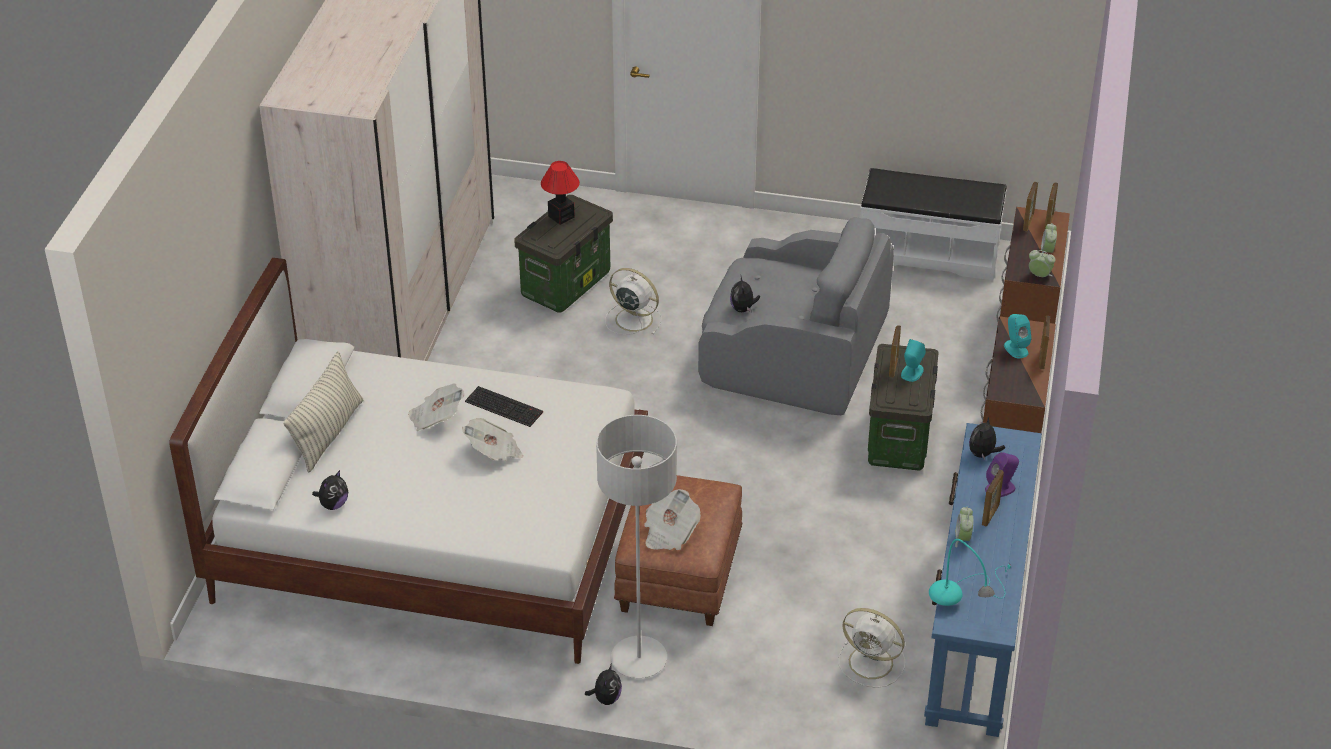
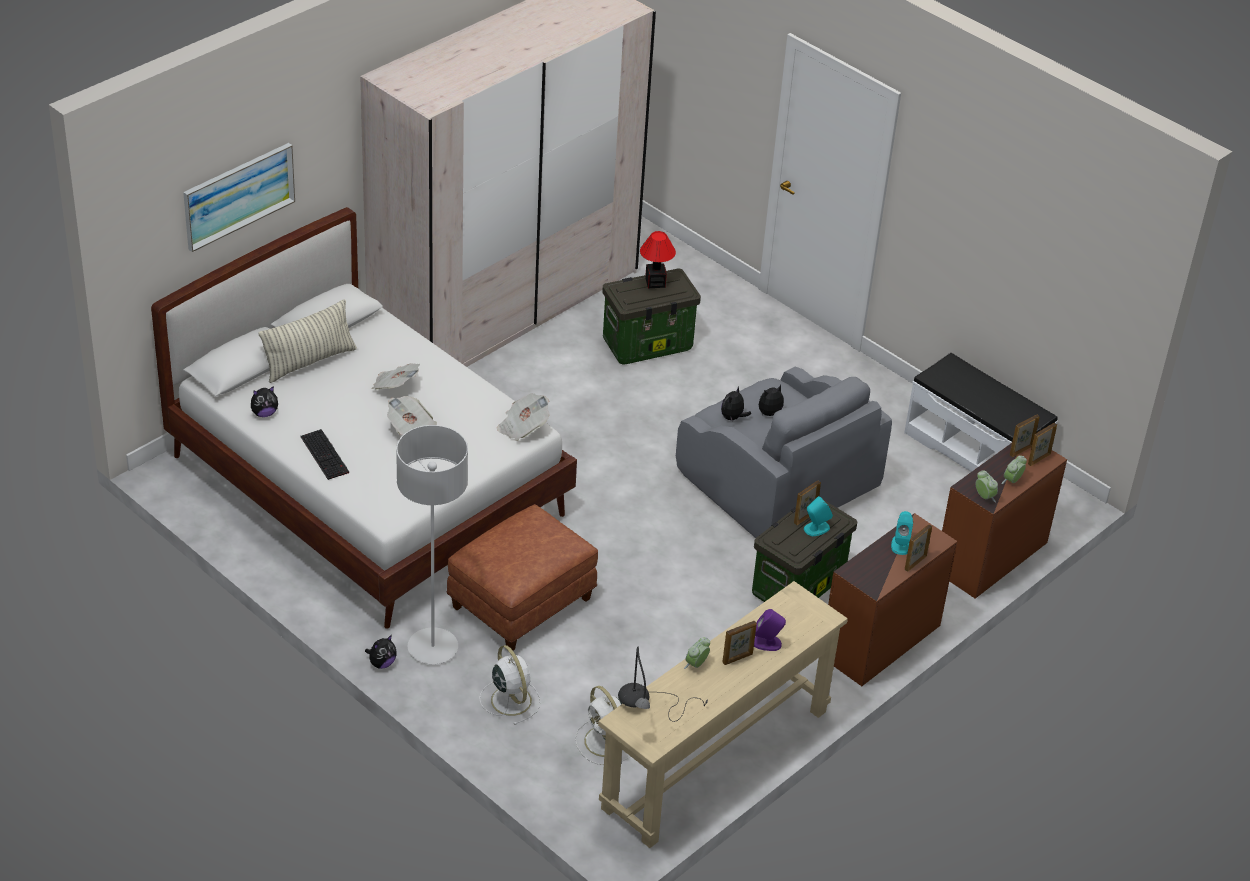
camera: 30 degrees right, 0 degrees up
(201, 283) = (238, 195): none -> picture
(505, 406) = (453, 401): keyboard -> keyboard (326, 455)
(632, 319) = (674, 395): white fan -> white fan (510, 699)
(669, 532) = (503, 556): newspaper -> newspaper (523, 427)
(965, 602) = (648, 711): turquoise table lamp -> grey table lamp
(976, 627) = (715, 759): blue console table -> beige console table
(983, 454) = (781, 610): plush toy -> plush toy (770, 414)

